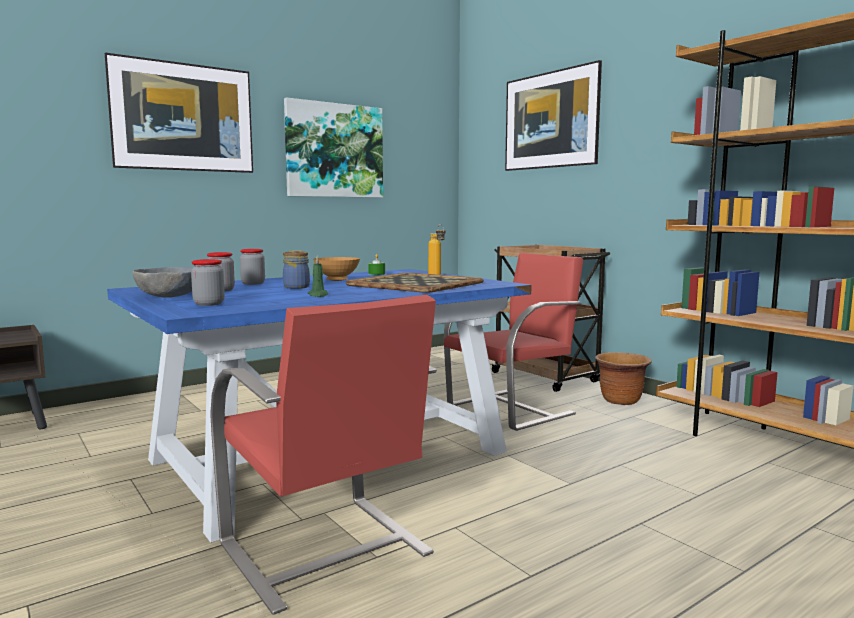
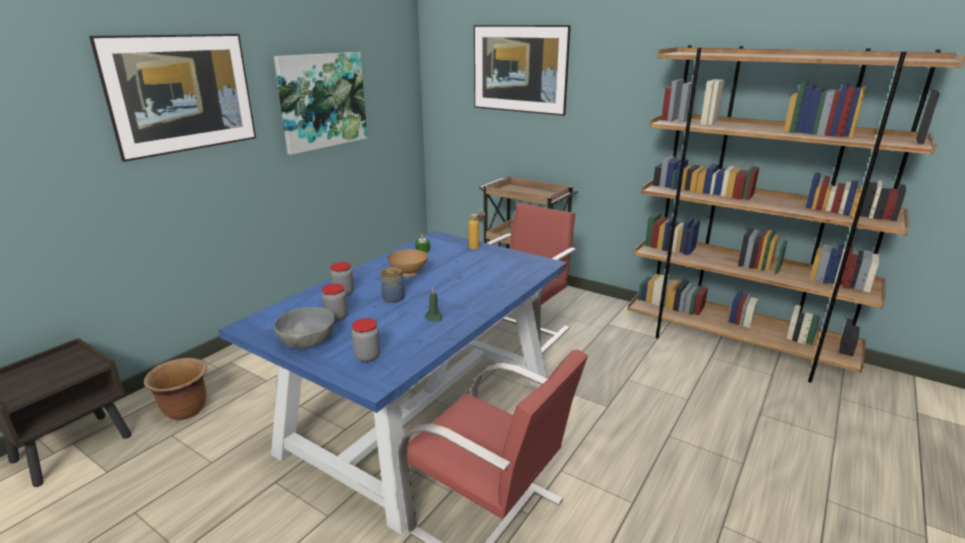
camera: 20 degrees left, 15 degrees up
(417, 284) = (482, 274): tray -> none
(621, 400) = (591, 306): brown planter -> brown planter (186, 410)

